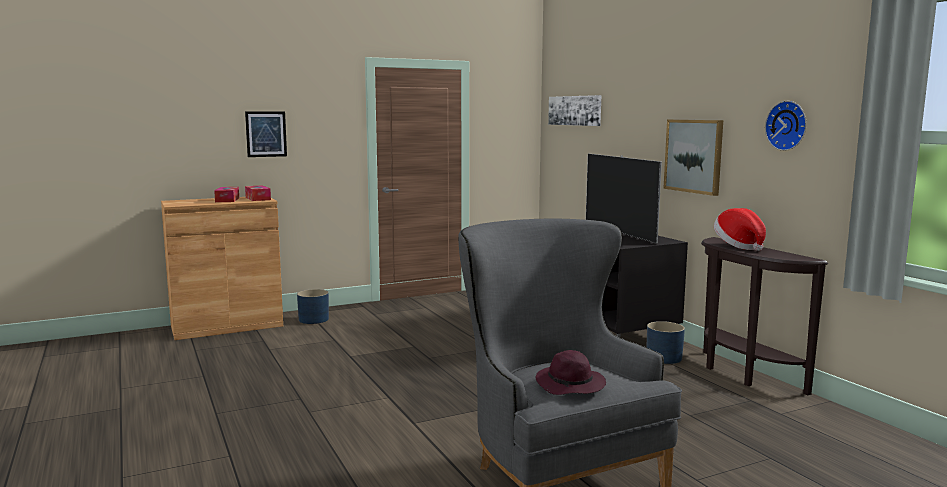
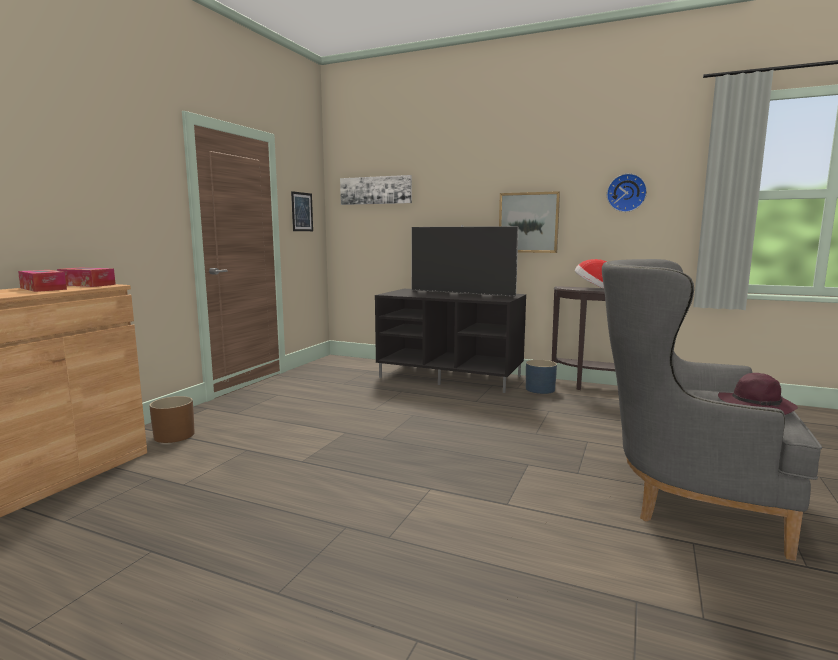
camera: 40 degrees left, 0 degrees up
(266, 134) = (73, 196): picture -> picture (302, 212)
(314, 319) = (174, 435): blue planter -> brown planter

